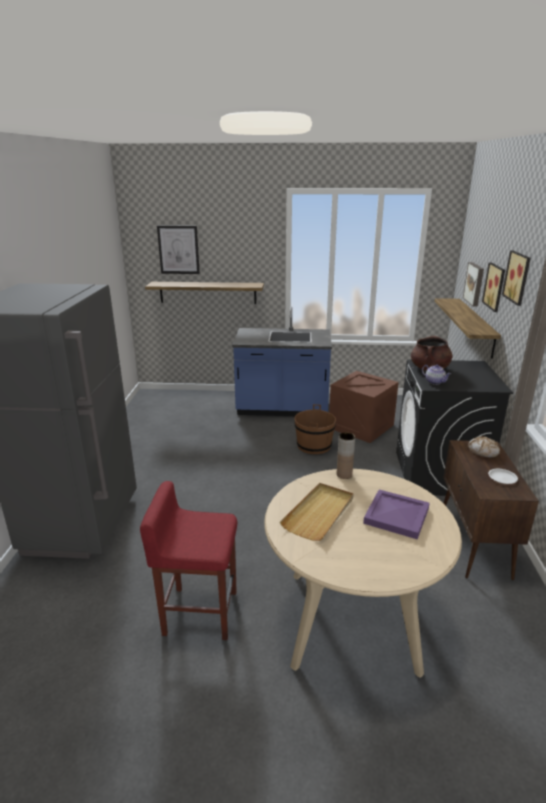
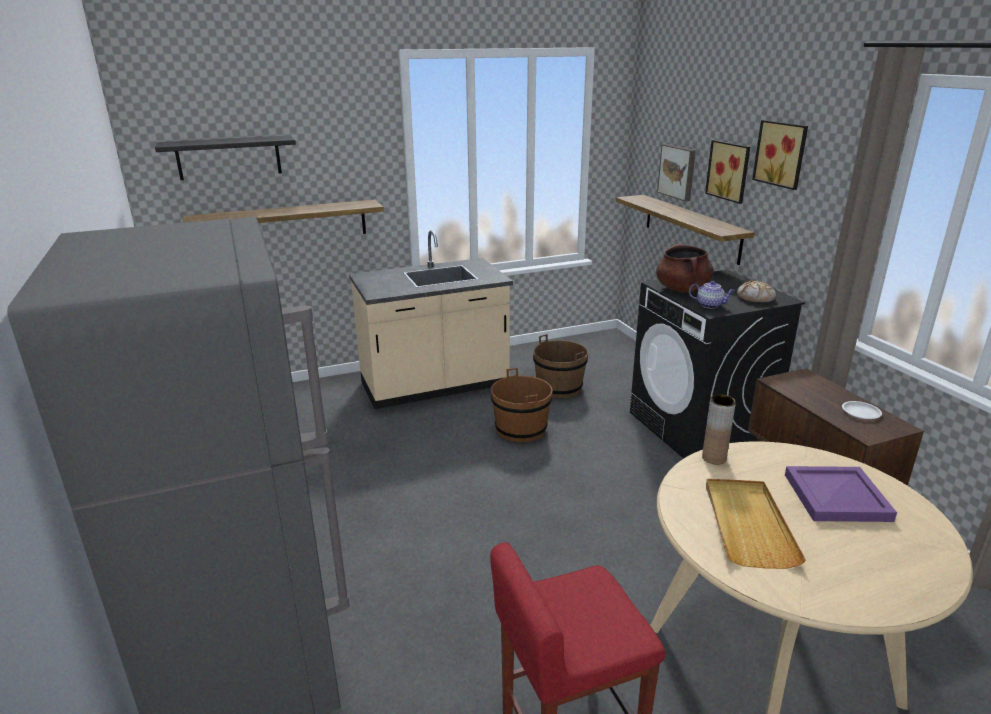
camera: 25 degrees left, 0 degrees up
(178, 250) = (229, 157): picture -> black shelf
(282, 409) = (435, 386): blue counter -> beige counter
(361, 426) = (559, 388): crate -> brown bucket
(483, 451) = (806, 384): bread -> bread (755, 298)

